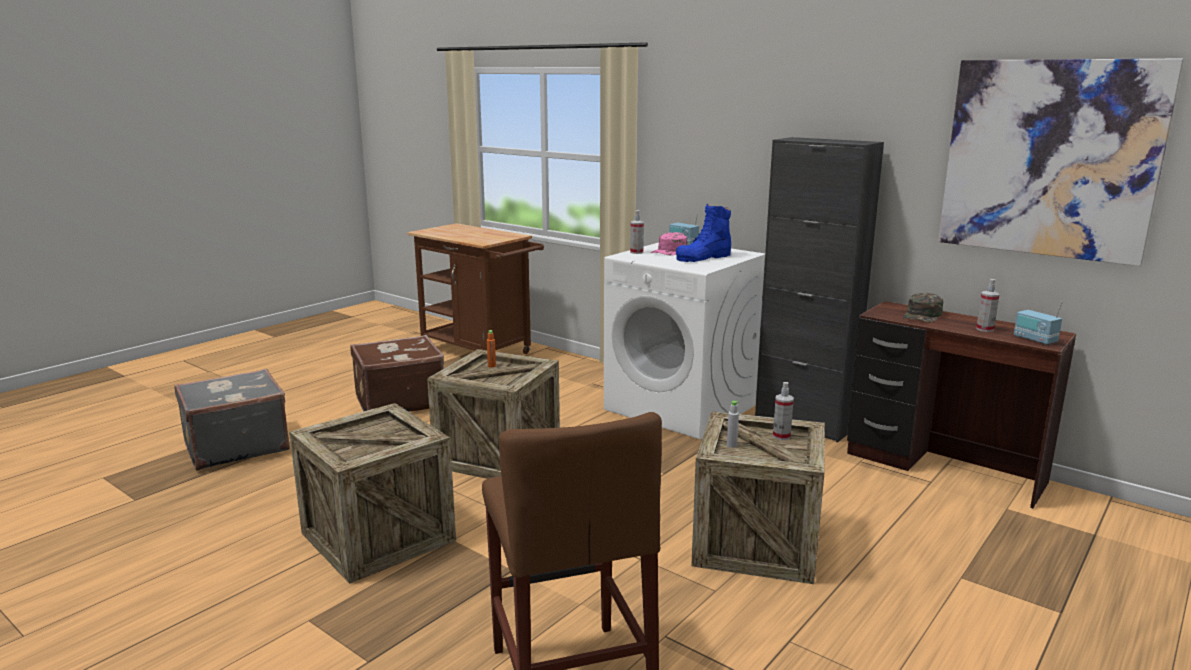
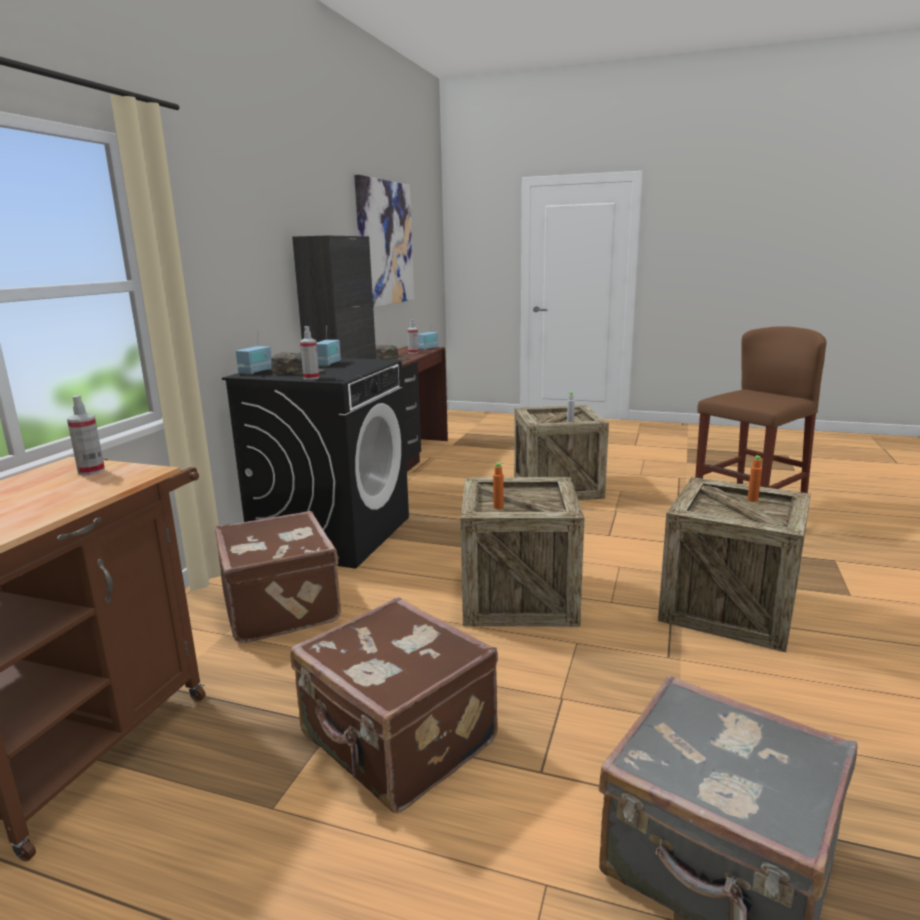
camera: 110 degrees left, 0 degrees up
(375, 451) = (752, 500): none -> orange bottle
(566, 386) = (283, 606): none -> brown suitcase
(669, 251) = (299, 372): pink cap -> green cap
(681, 407) = (332, 534): white washing machine -> black washing machine
(704, 257) = (328, 364): blue boot -> radio
(781, 436) = (540, 416): spray bottle -> spray bottle (91, 471)

